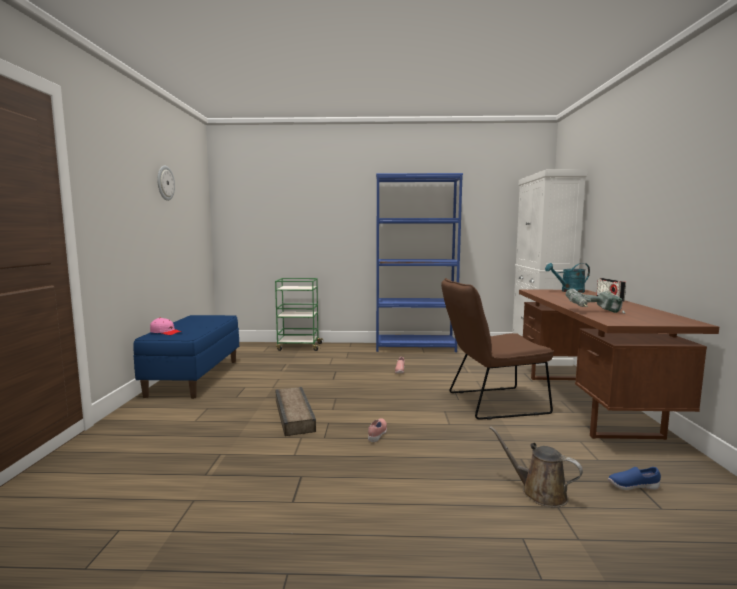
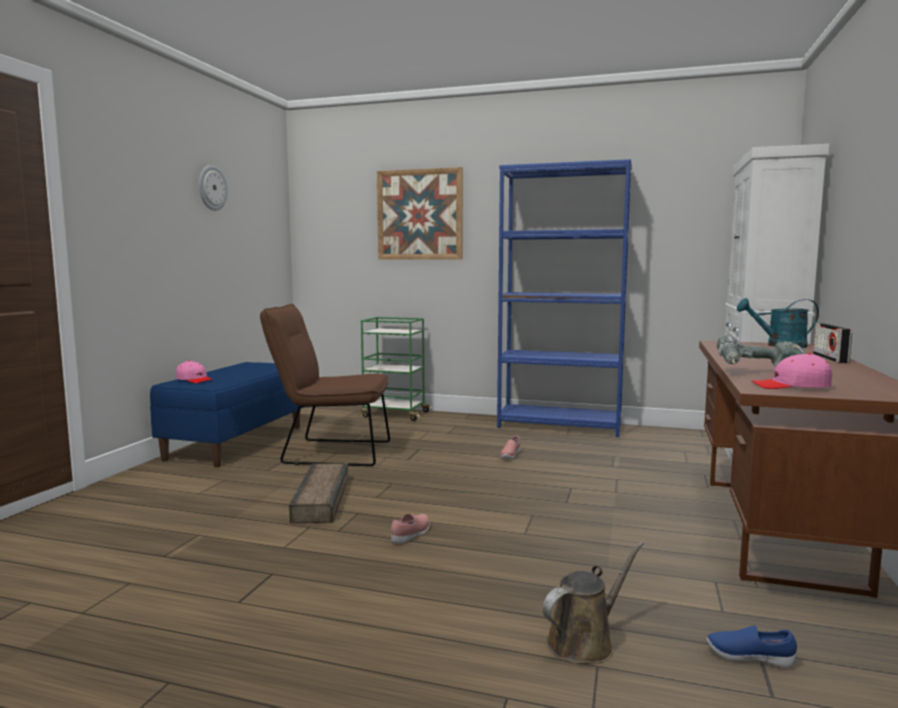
camera: 15 degrees right, 0 degrees up
(312, 205) = (419, 215): none -> picture
(490, 403) = (612, 512): brown chair -> brown chair (329, 452)
(539, 492) = (584, 642): brown watering can -> brown watering can turned 90 degrees clockwise
(624, 319) = (791, 386): none -> pink cap

